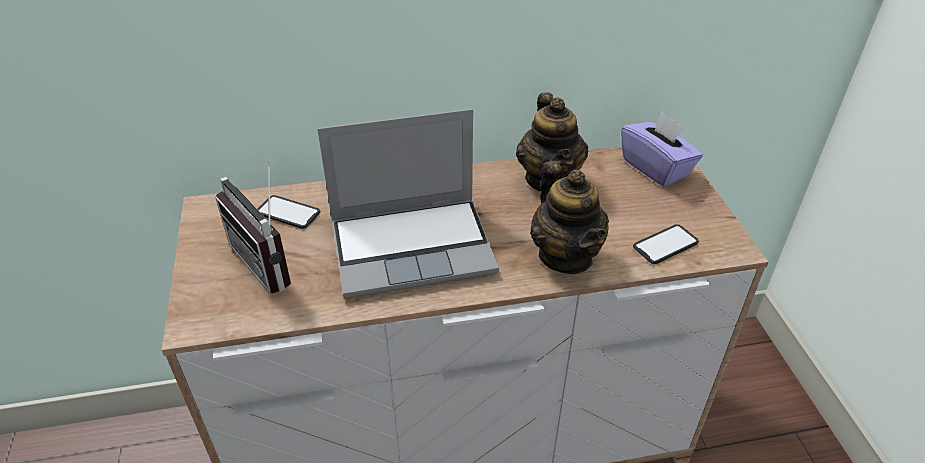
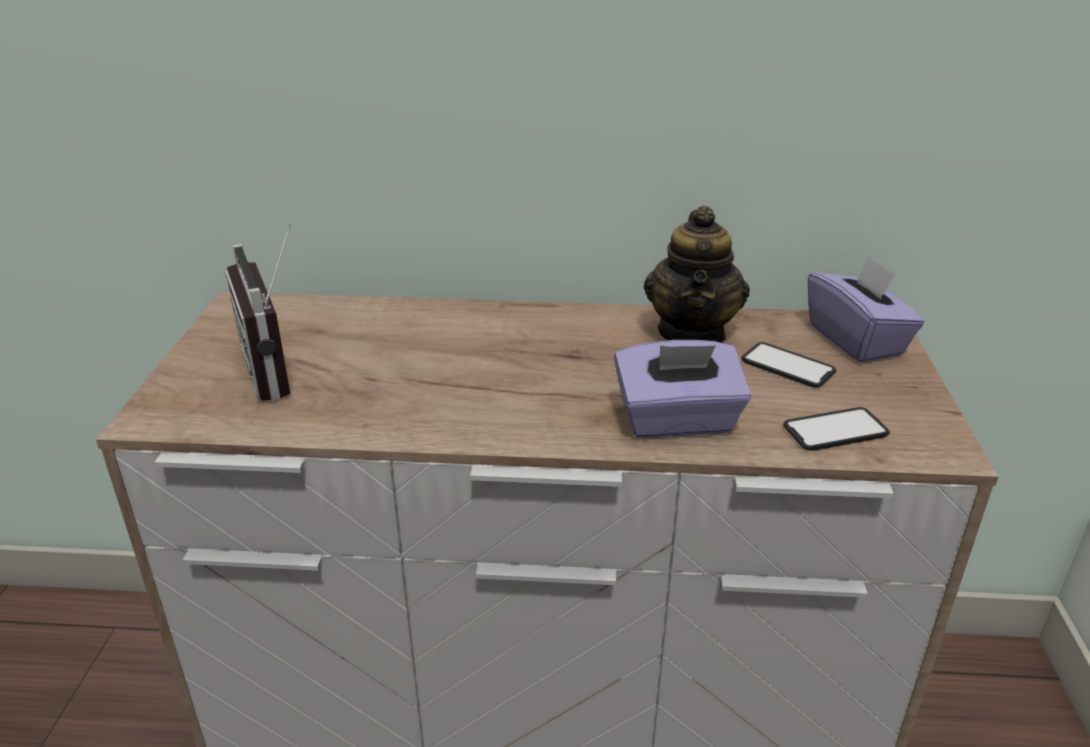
camera: 15 degrees right, 10 degrees down
(288, 212) = (331, 323): phone -> phone (787, 366)
(414, 246) = (470, 379): laptop -> none
(565, 256) = (677, 421): teapot -> purple tissue box

